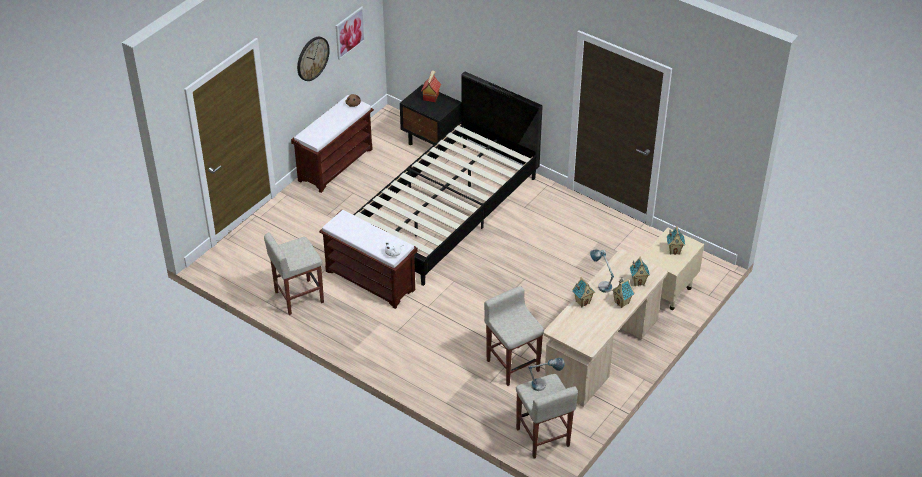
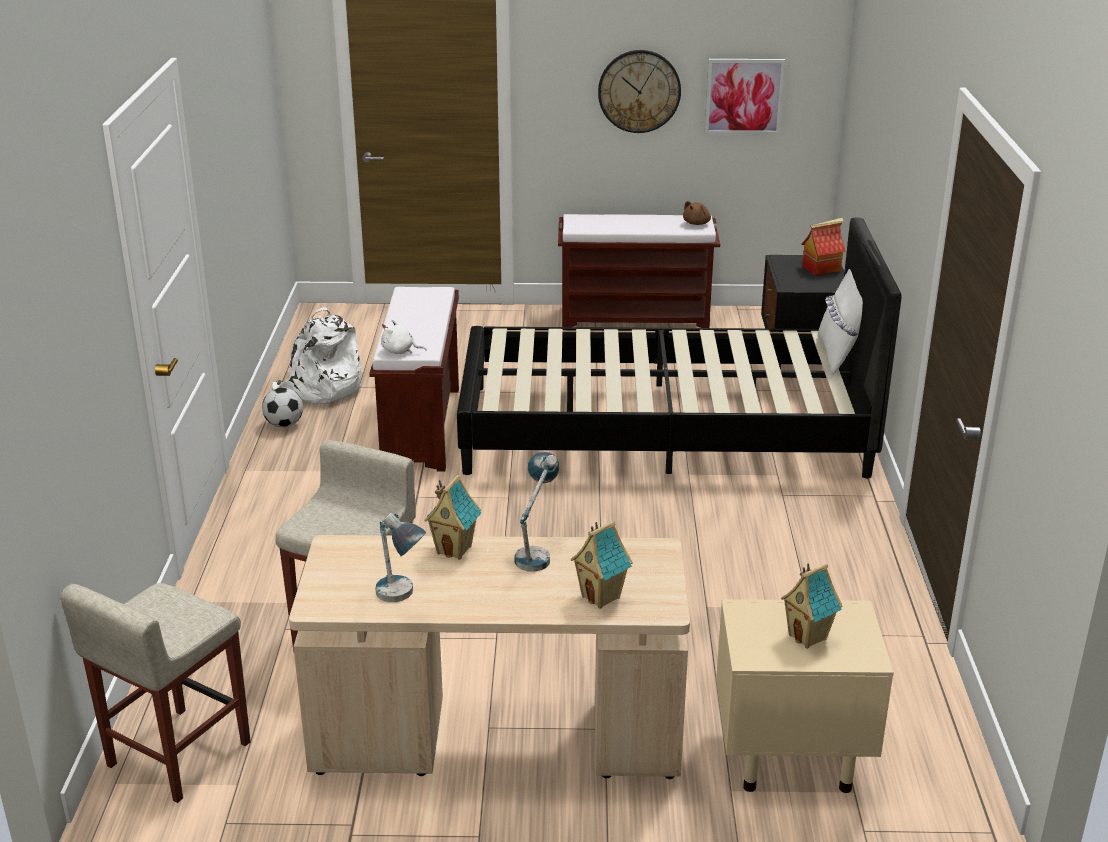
camera: 55 degrees right, 15 degrees down
(298, 297) = (320, 389): beige stool -> white backpack
(321, 322) = (284, 425): none -> football
(482, 134) = (839, 355): none -> white pillow
(545, 386) = (184, 614): table lamp -> table lamp (401, 600)
(622, 302) = (508, 599): toy house -> none

